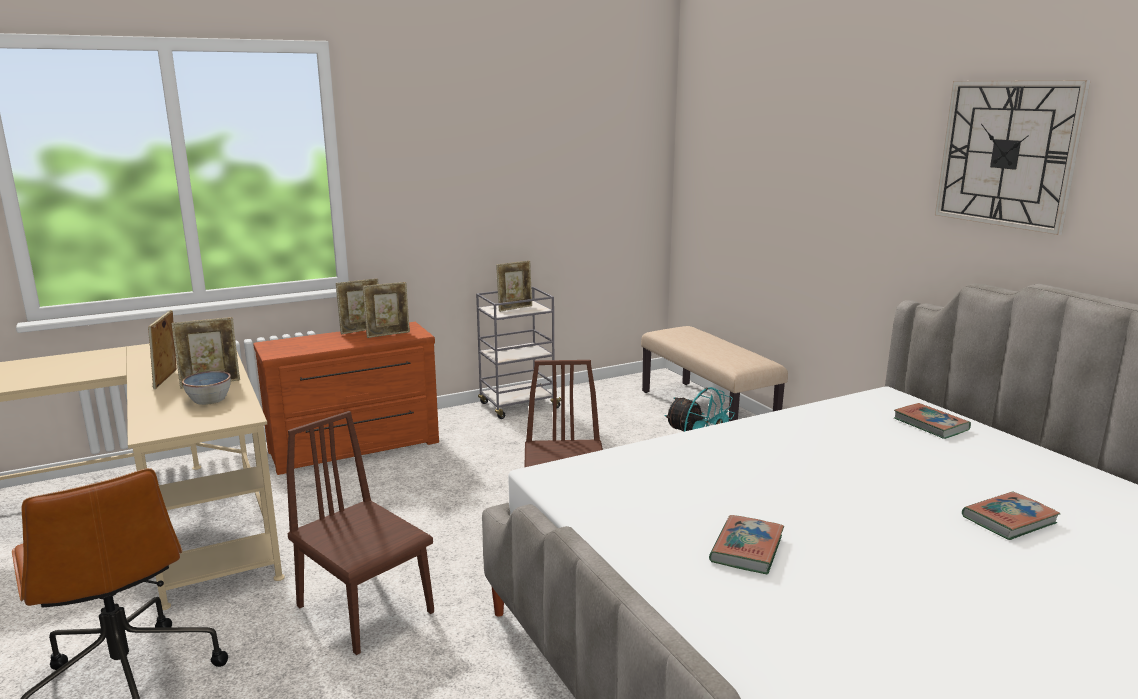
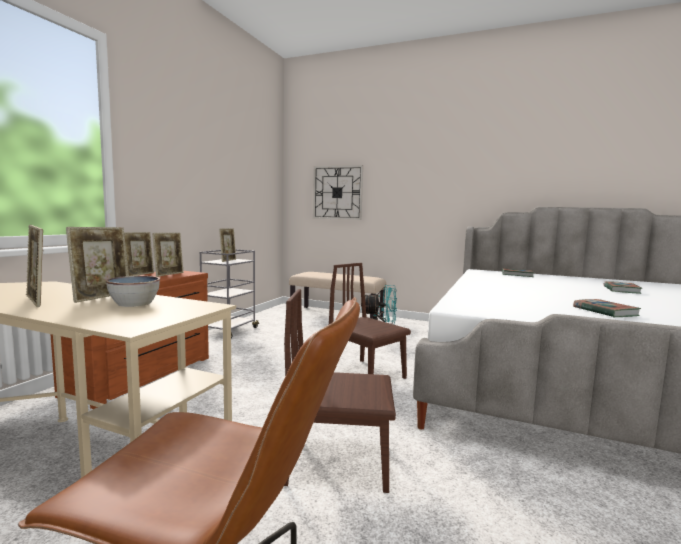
camera: 40 degrees left, 10 degrees down
(1007, 154) = (509, 153): wall clock -> wall clock (337, 192)

